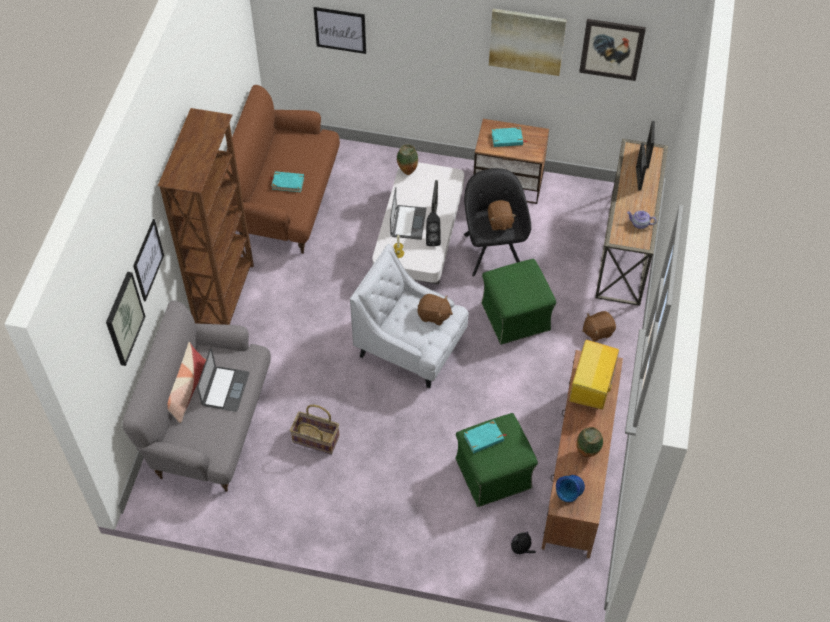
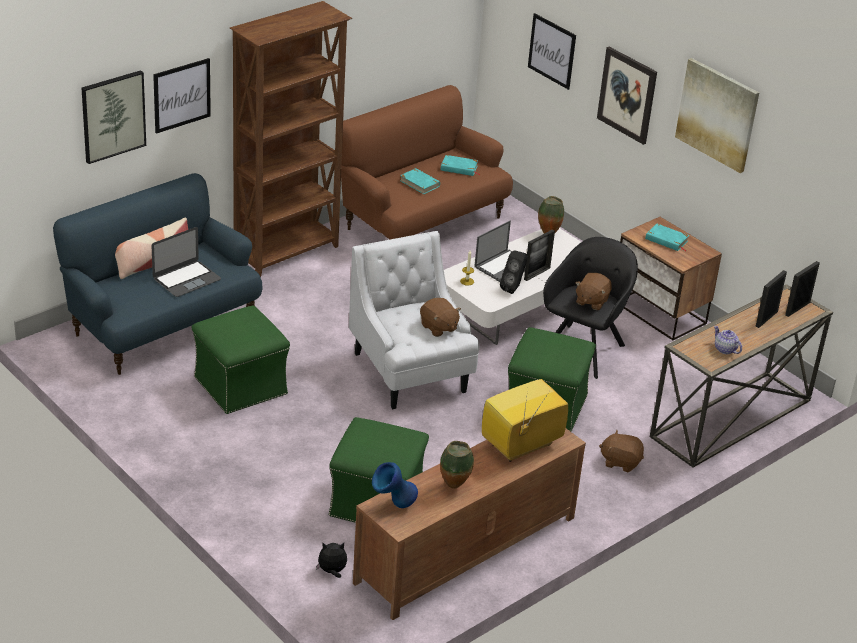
camera: 35 degrees right, 20 degrees down
(210, 425) = (162, 326): grey sofa -> blue sofa
(315, 440) = (240, 385): basket -> green ottoman
(484, 438) = (373, 432): turquoise book -> turquoise book (459, 168)
(612, 49) = (799, 151): picture -> picture (627, 95)

